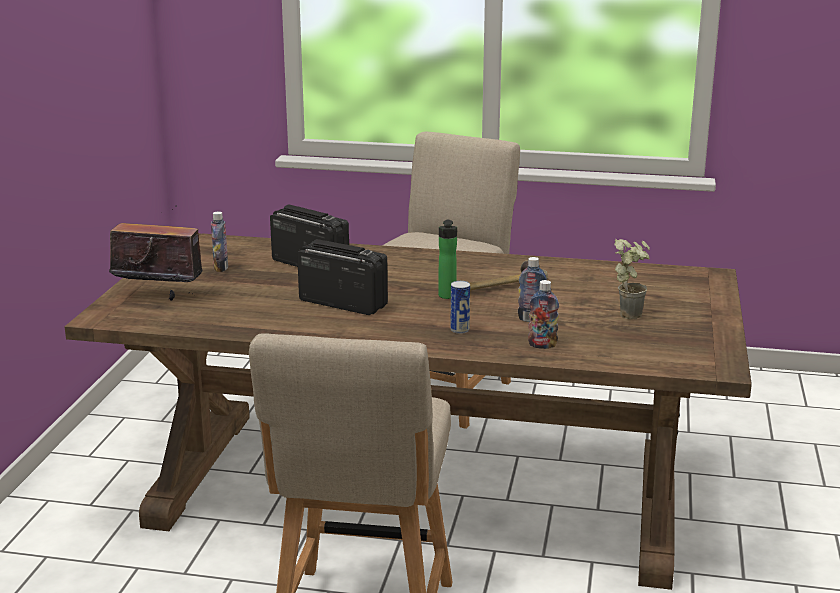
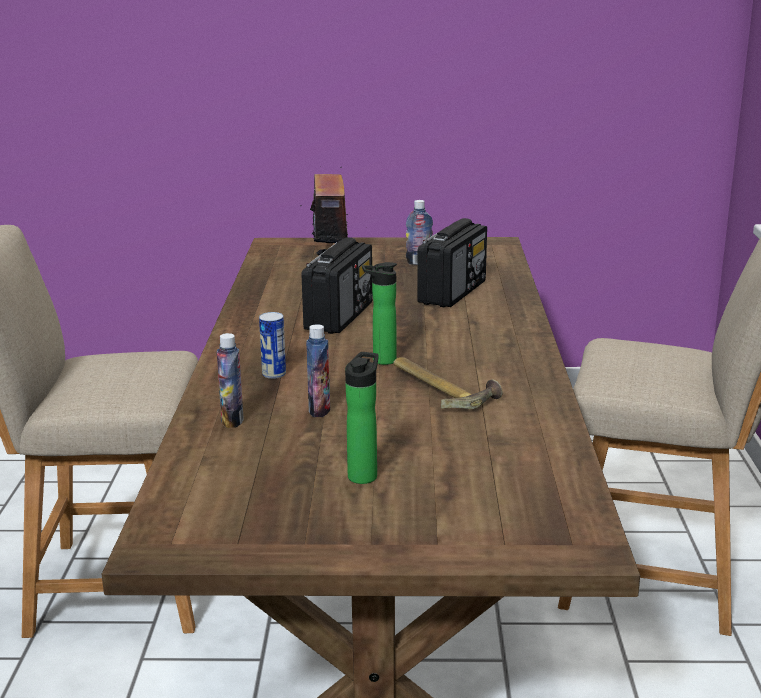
camera: 80 degrees right, 0 degrees up
(630, 313) = (364, 475): potted plant -> bottle

